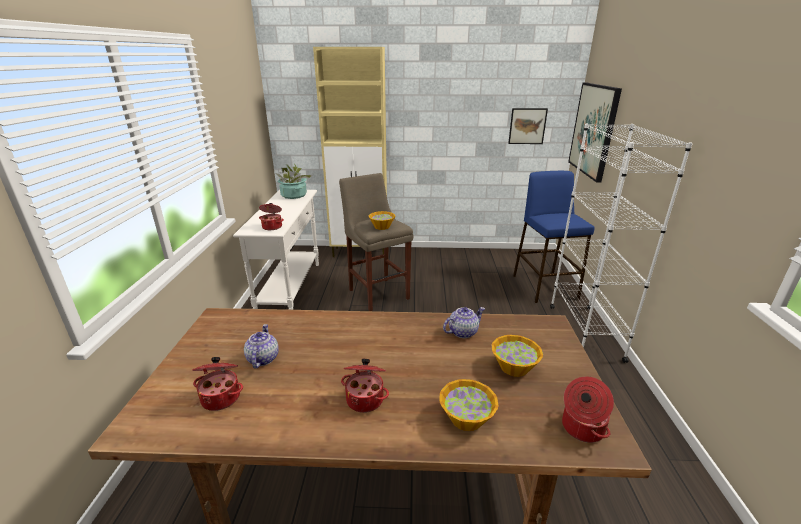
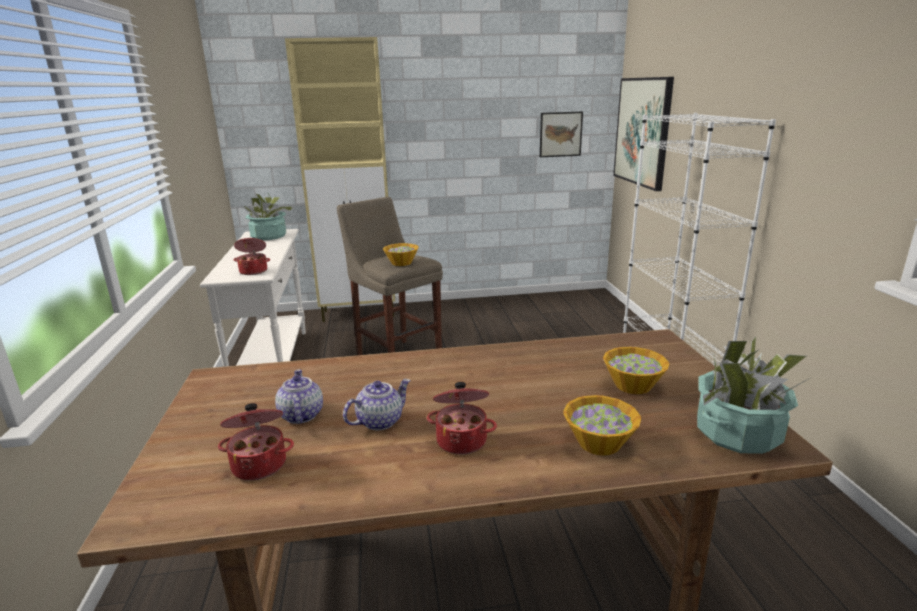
camera: 10 degrees left, 5 degrees down
(463, 332) = (555, 357): teapot -> teapot (380, 421)
(544, 286) = (607, 329): blue stool -> none
(581, 428) = (737, 433): cooking pot -> potted plant

